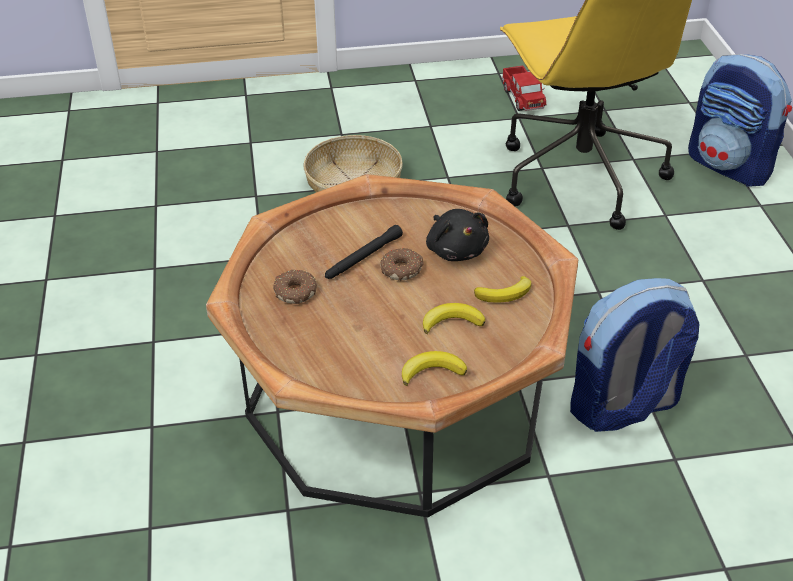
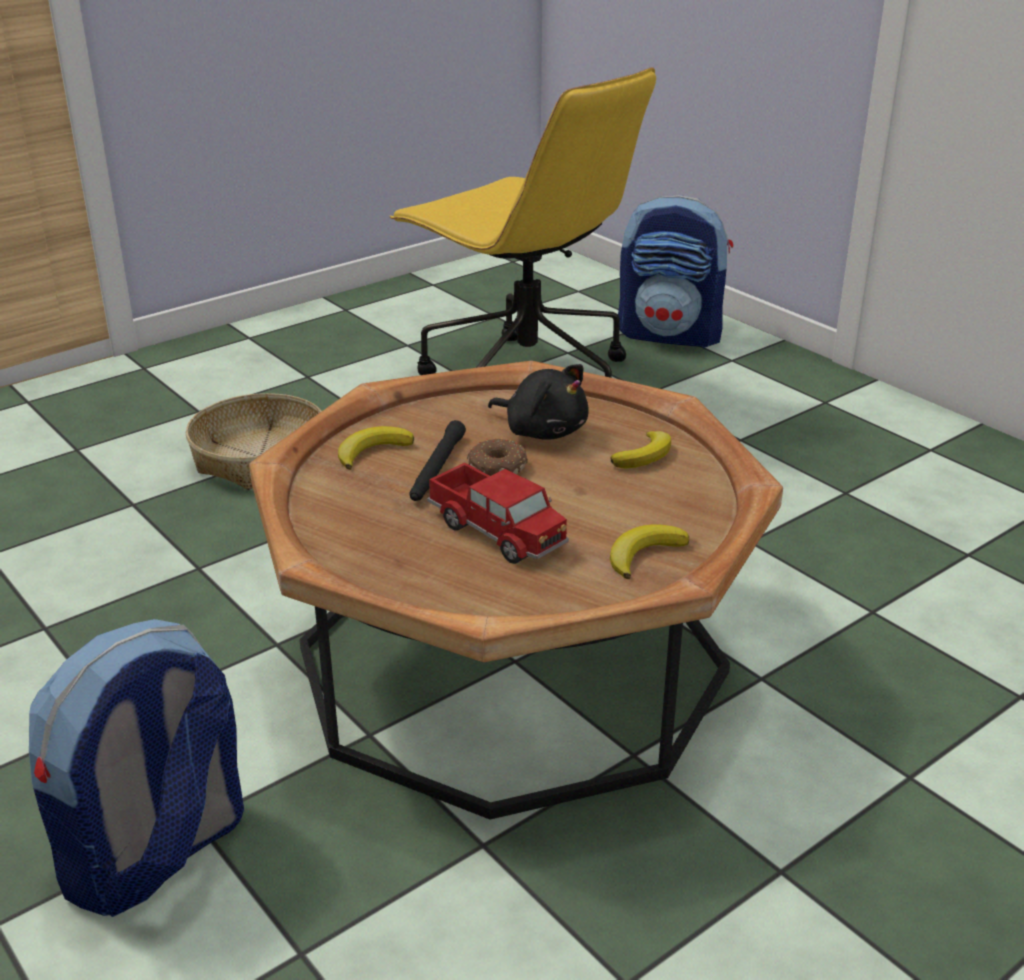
camera: 30 degrees left, 10 degrees down
(295, 292) = (383, 528): donut -> none
(452, 322) = (613, 499): banana -> banana (372, 451)
(523, 97) = (394, 325): toy truck -> toy truck (498, 531)
(623, 406) = (774, 580): backpack -> backpack (156, 855)

